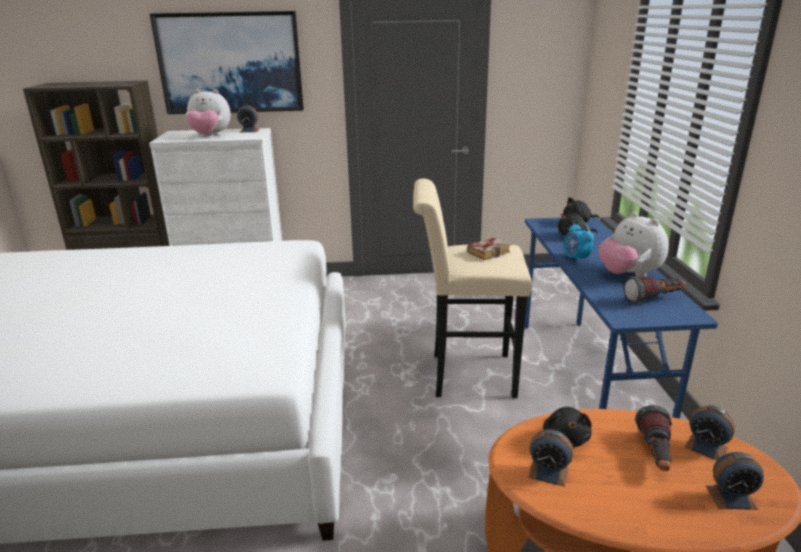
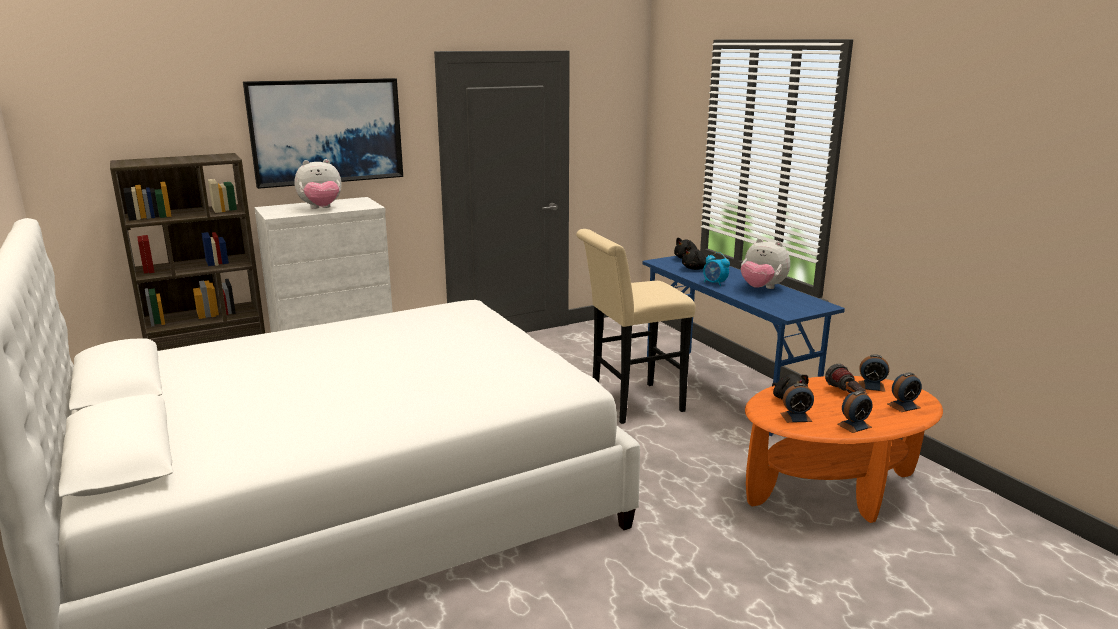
camera: 25 degrees left, 5 degrees down
(249, 130) = (351, 200): alarm clock -> alarm clock (854, 425)
(489, 252) = (647, 286): book -> none
(654, 300) = (794, 301): flashlight -> none

